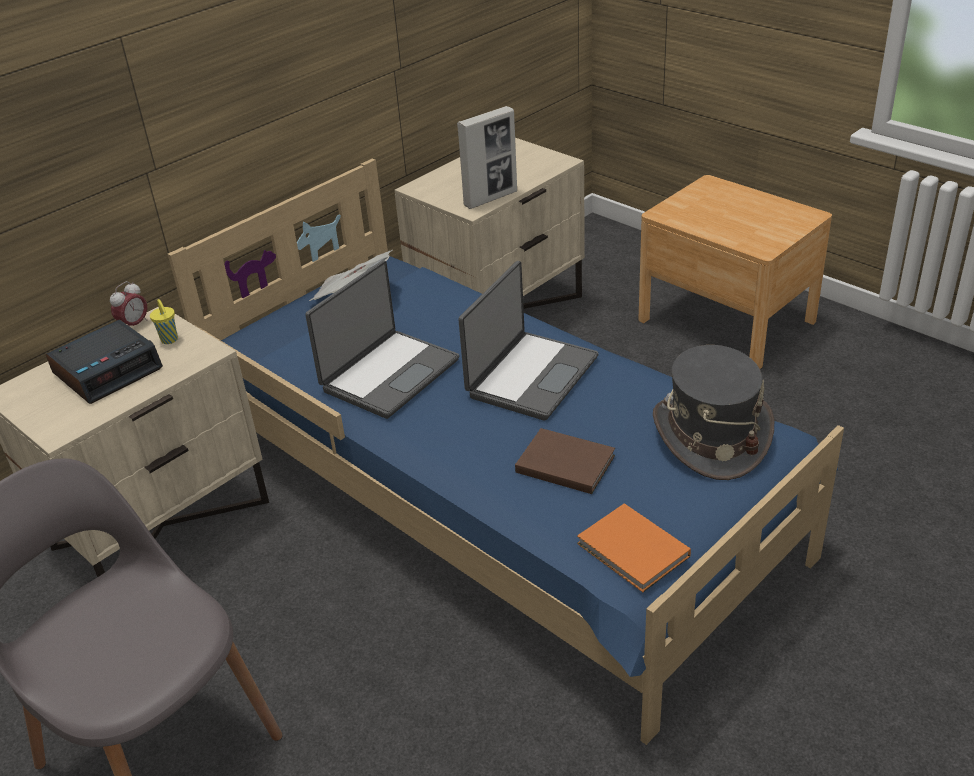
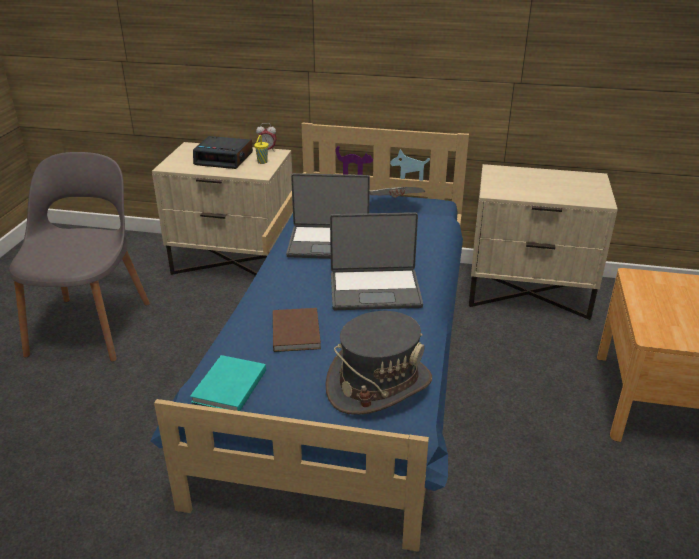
camera: 55 degrees right, 5 degrees down
(491, 198) = (515, 194): picture frame -> none
(634, 552) = (227, 387): orange book -> turquoise book

